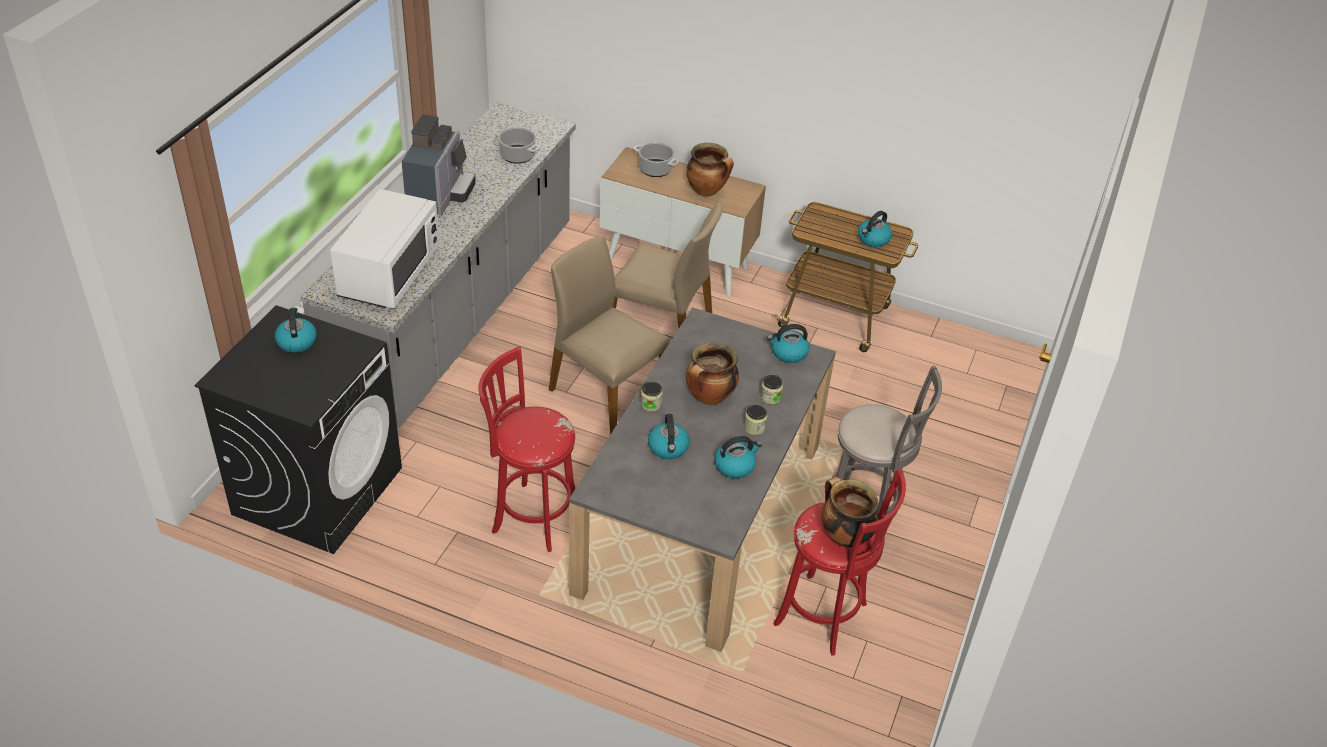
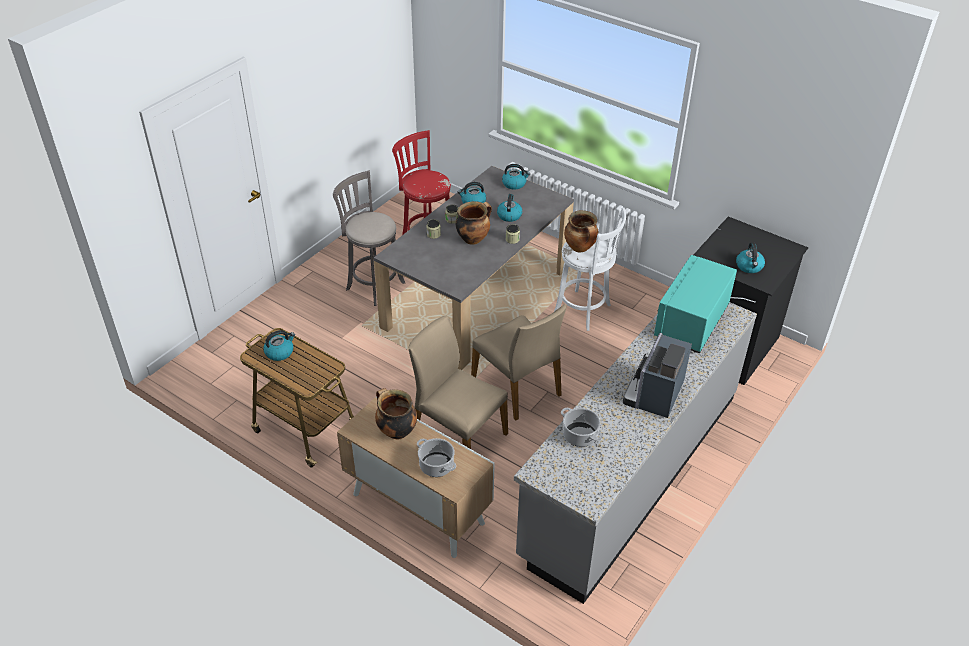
camera: 165 degrees left, 0 degrees up
(389, 274) = (691, 323): white microwave -> turquoise microwave
(531, 515) = (584, 311): red stool -> white stool
(788, 353) = (407, 259): kettle -> kettle (514, 184)
(844, 536) = (425, 177): cooking pot -> cooking pot (580, 248)

